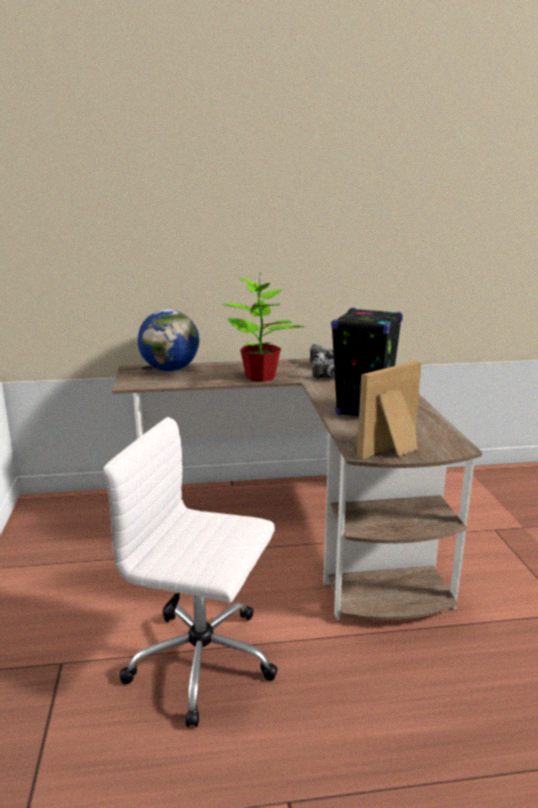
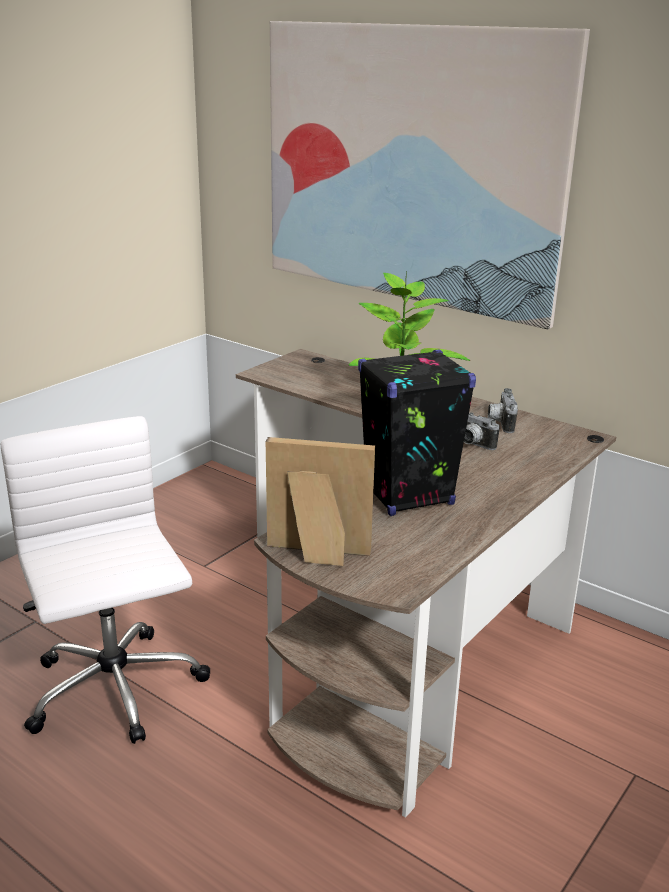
camera: 45 degrees right, 5 degrees up
(170, 369) = (331, 369): globe -> none
(206, 206) = (409, 167): none -> picture

